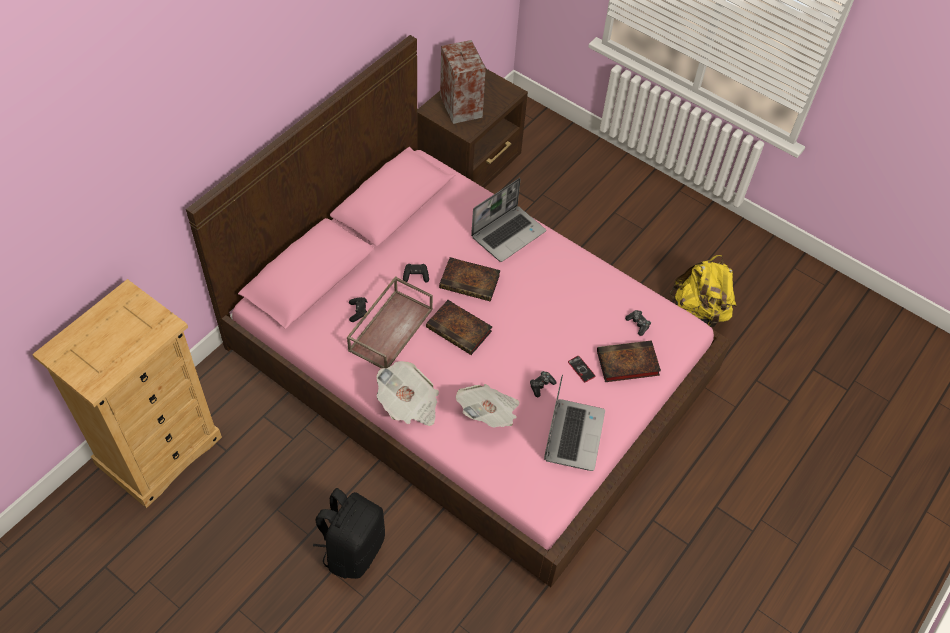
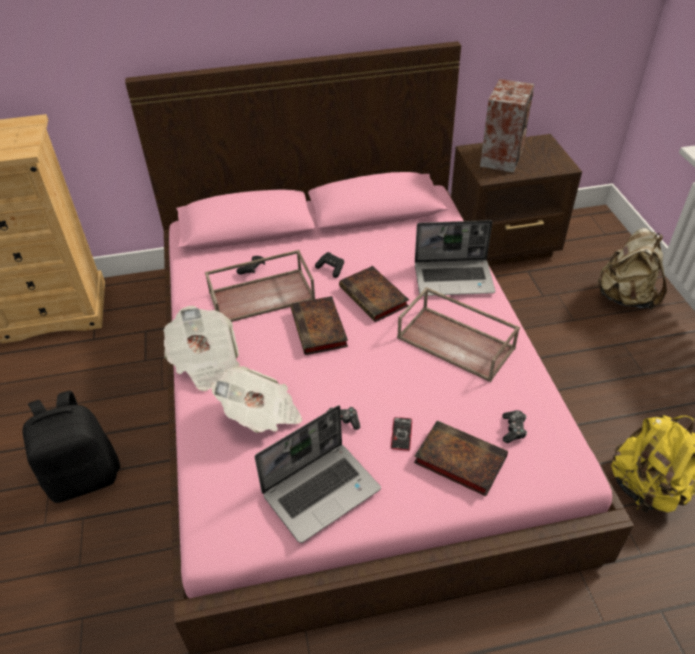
camera: 45 degrees right, 10 degrees down
(555, 284) = (457, 342): none -> brown tray
(588, 171) = (625, 297): none -> beige backpack

